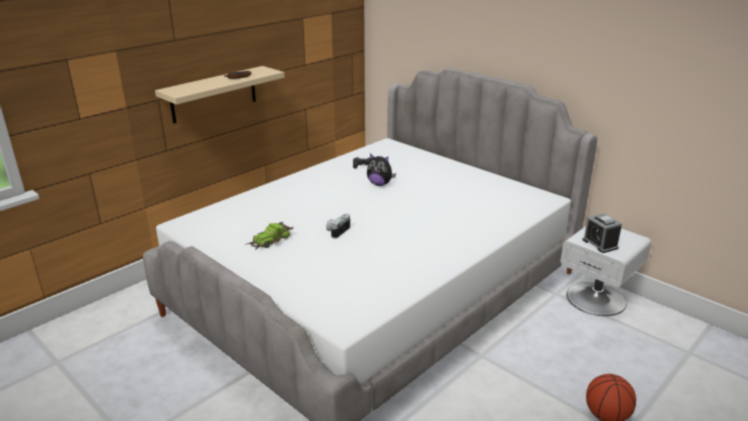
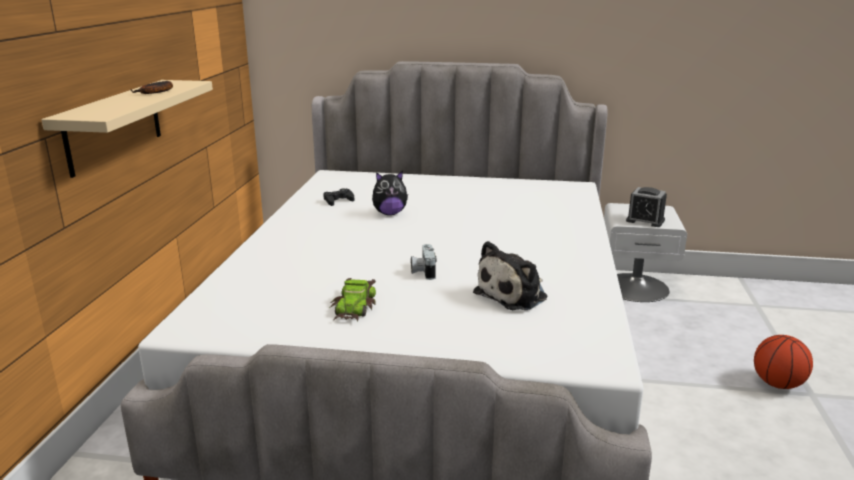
camera: 35 degrees left, 5 degrees down
(364, 265) = (514, 295): none -> plush toy

